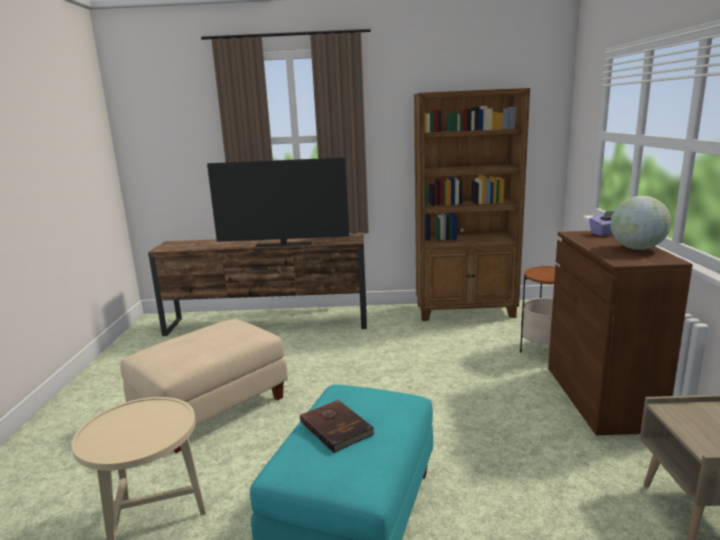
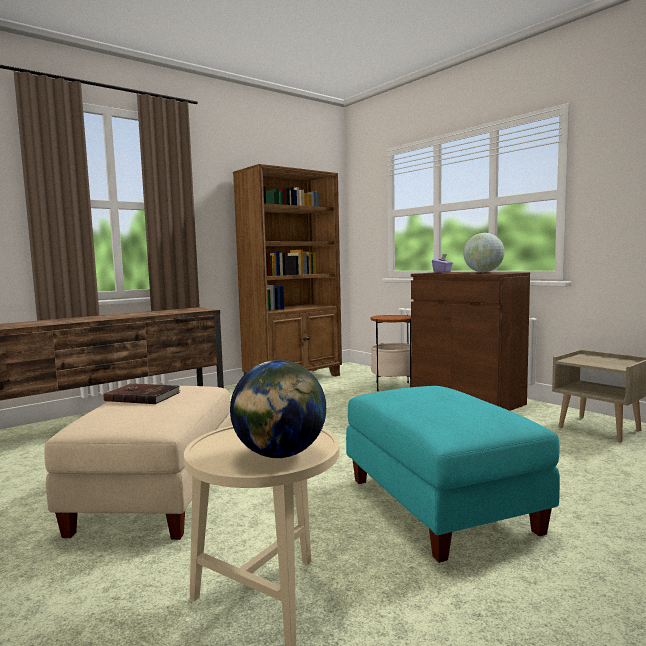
camera: 40 degrees left, 10 degrees down
(124, 442) = (280, 455): none -> globe
(283, 245) = (130, 316): television -> none
(337, 427) = (432, 404): brown book -> brown book (142, 396)

